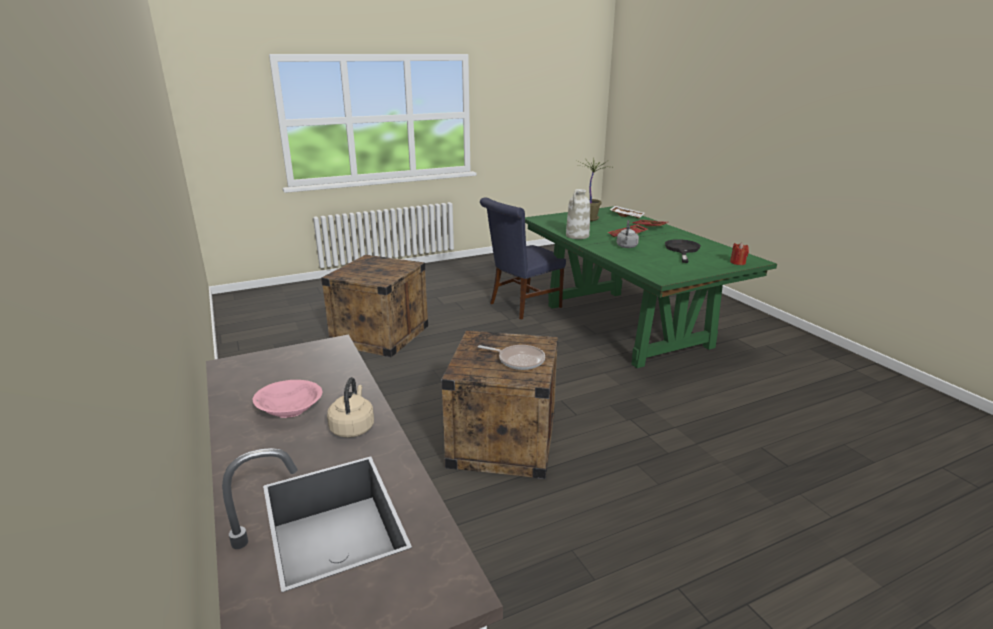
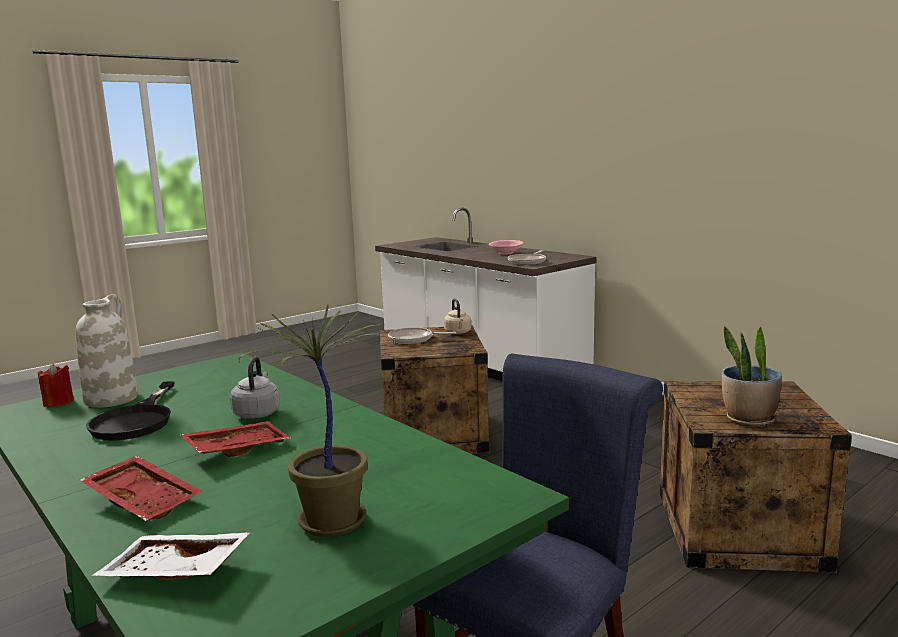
camera: 165 degrees right, 10 degrees down
(320, 358) = (528, 262): none -> frying pan
(353, 427) = (466, 253): beige kettle -> beige kettle (458, 332)
(391, 263) = (748, 420): none -> potted plant
(577, 236) = (368, 431): white vase -> white vase (111, 398)

